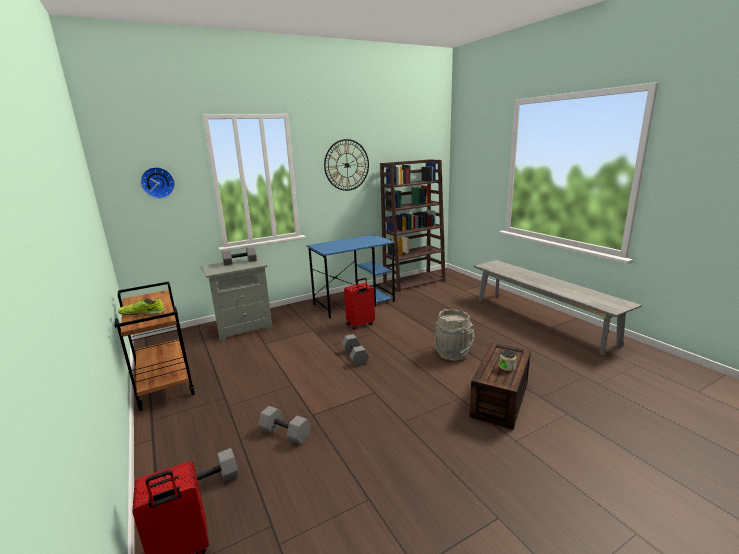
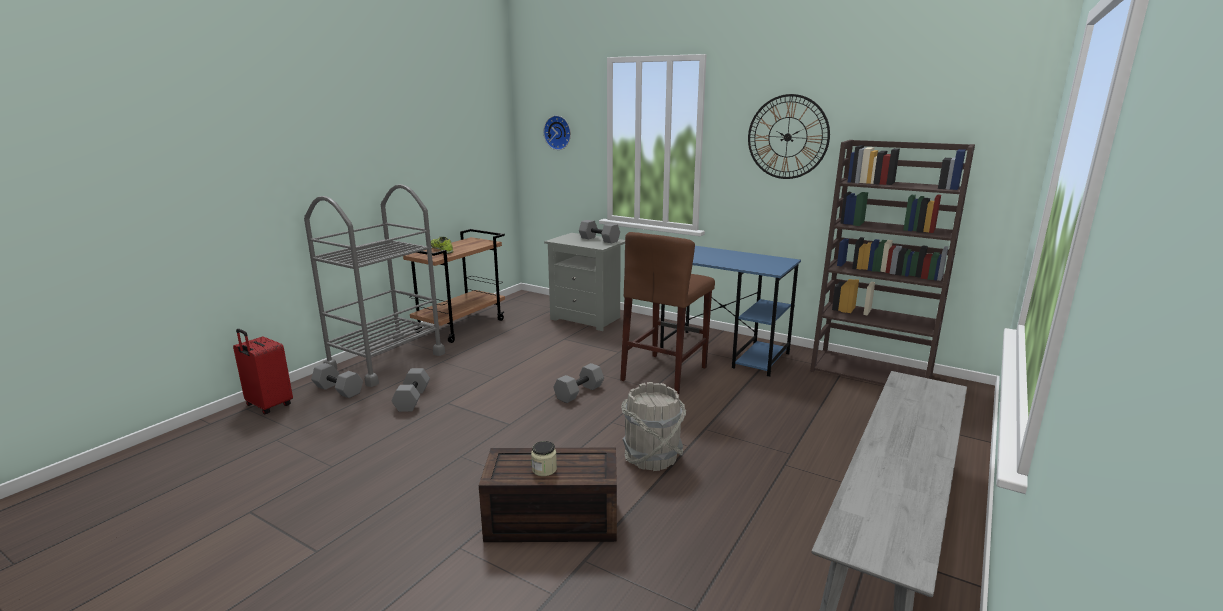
camera: 60 degrees right, 0 degrees up
(180, 440) = (386, 361): none -> grey cart
(360, 324) = (665, 373): red suitcase -> brown stool

